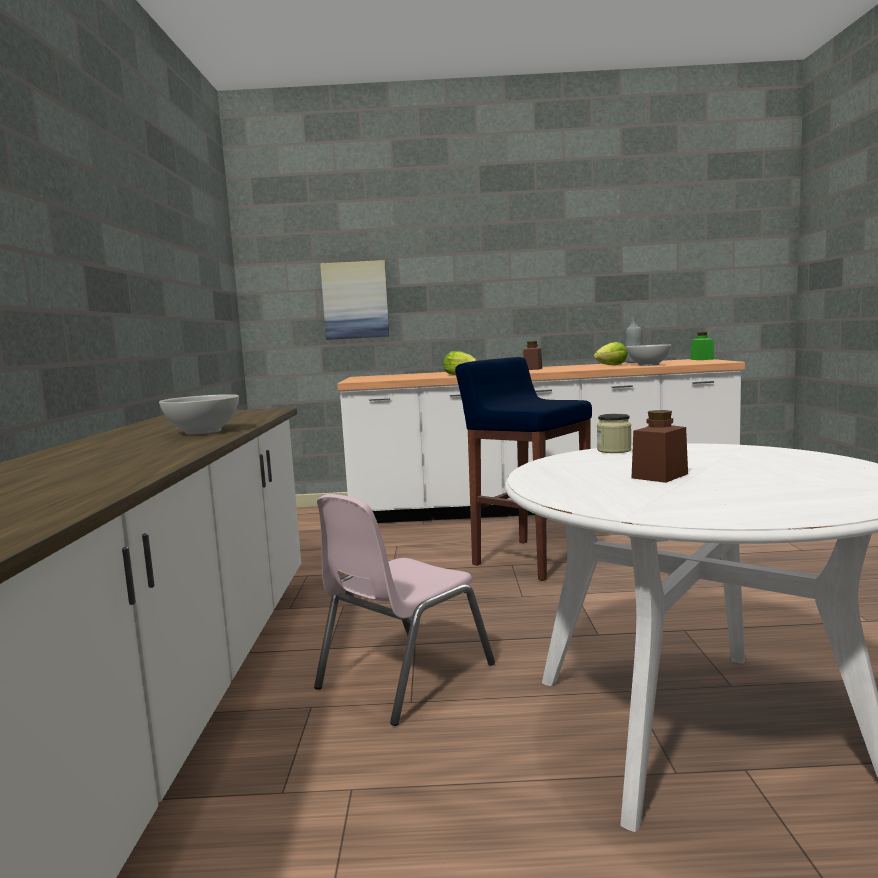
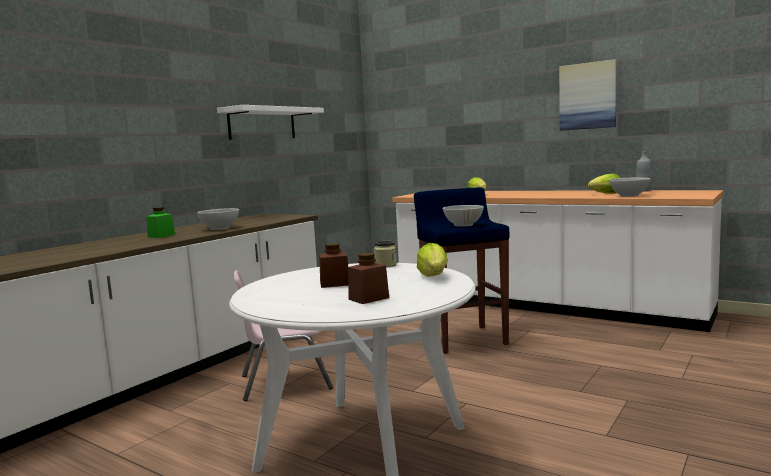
camera: 35 degrees right, 0 degrees up
(151, 260) = (262, 124): none -> white shelf
(355, 300) = (434, 135): picture -> picture (587, 96)
(532, 369) = (543, 193): brown jar -> brown jar (368, 298)
(540, 403) = (463, 225): none -> white bowl
(702, 359) = (706, 192): green jar -> green jar (161, 236)
(737, 451) = (433, 276): none -> lettuce

